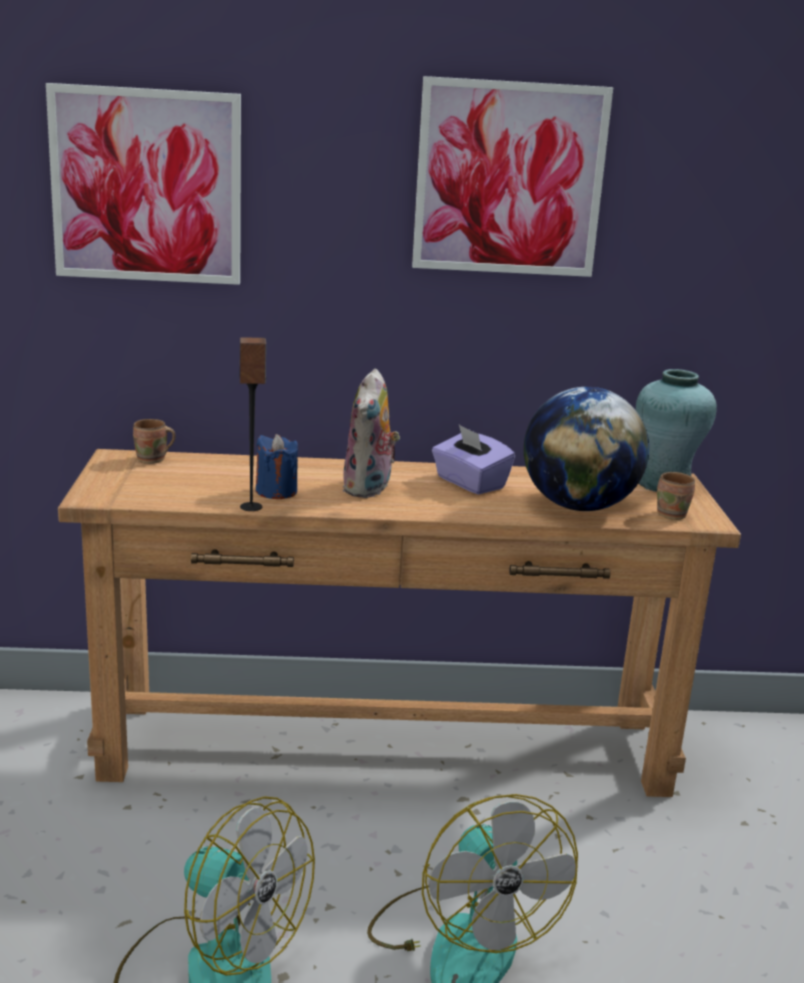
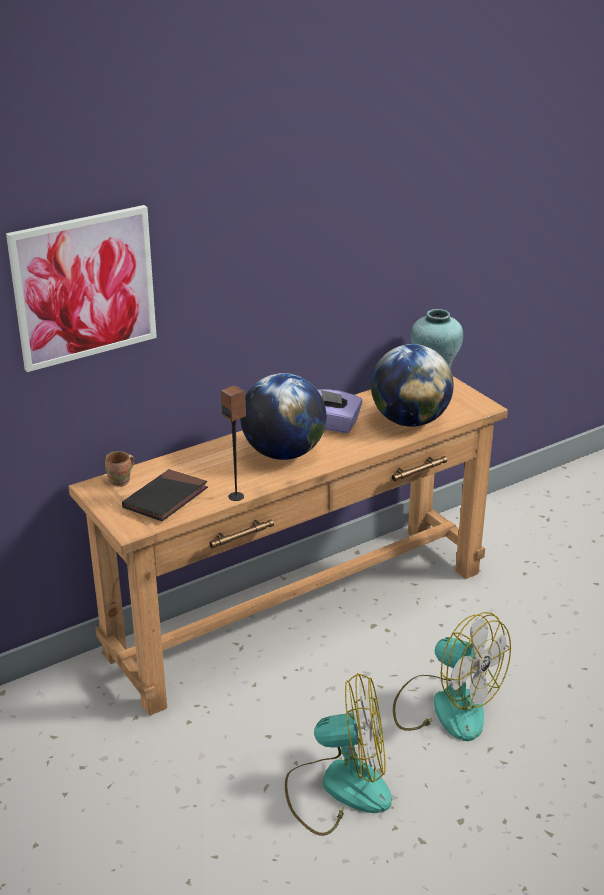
camera: 30 degrees left, 10 degrees up
(172, 486) = (165, 499): none -> black book
(276, 491) = (233, 477): blue candle -> none
(369, 489) = (283, 453): plush toy -> globe
(509, 178) = (318, 214): picture -> none
(673, 515) = (463, 408): brown mug -> none

